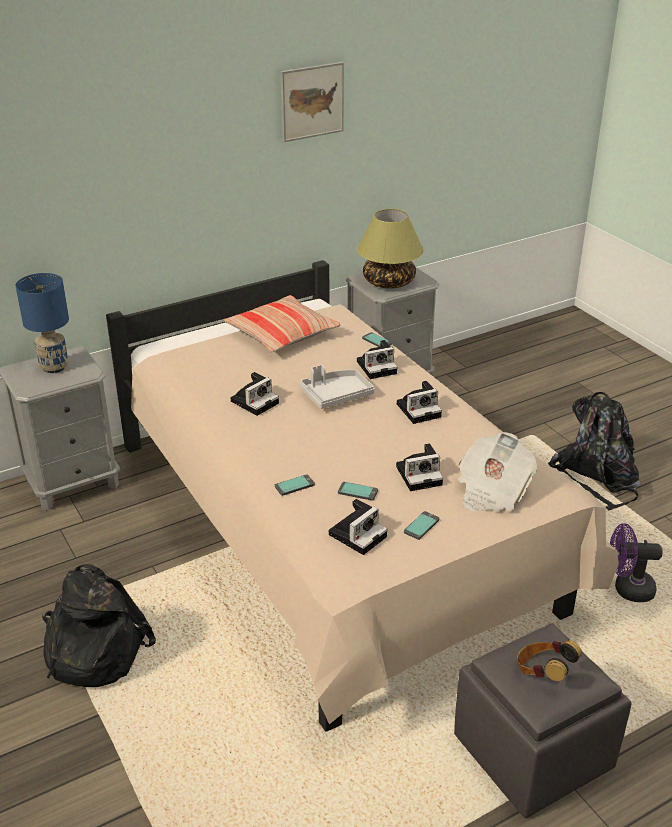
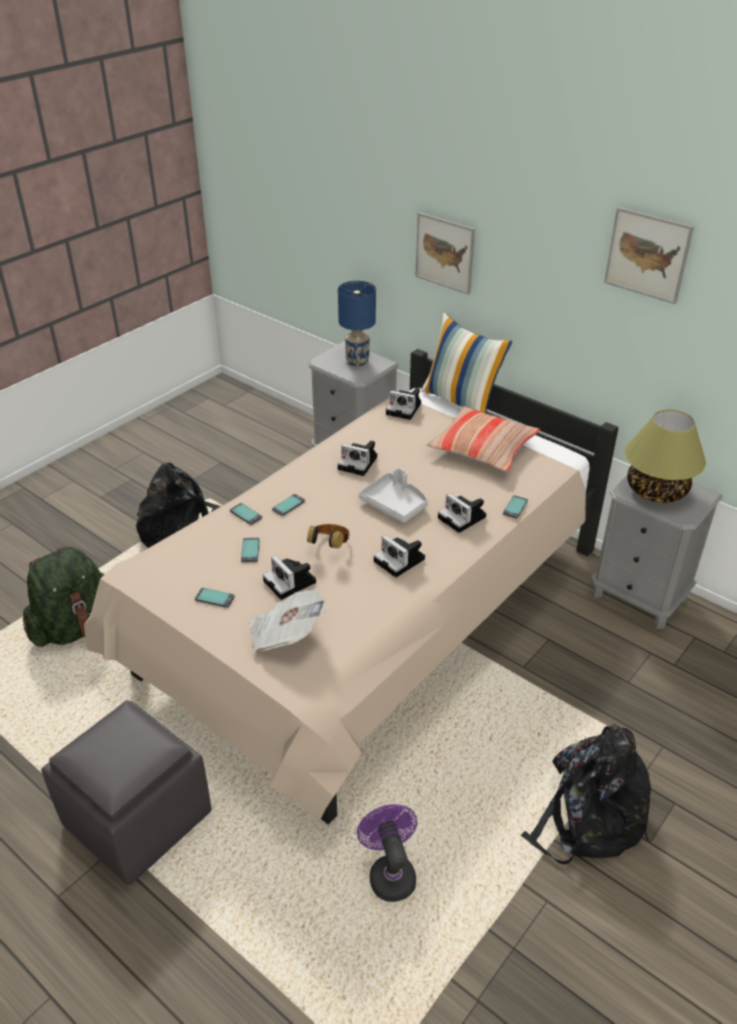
camera: 70 degrees right, 5 degrees up
(114, 195) = (445, 253): none -> picture
(191, 328) = (461, 402): none -> pillow
(214, 779) = (76, 627): none -> green backpack
(297, 456) = (288, 505): none -> phone
(358, 534) = (192, 564): camera -> camera (405, 409)
(543, 673) = (113, 747): headphones -> headphones (330, 546)

